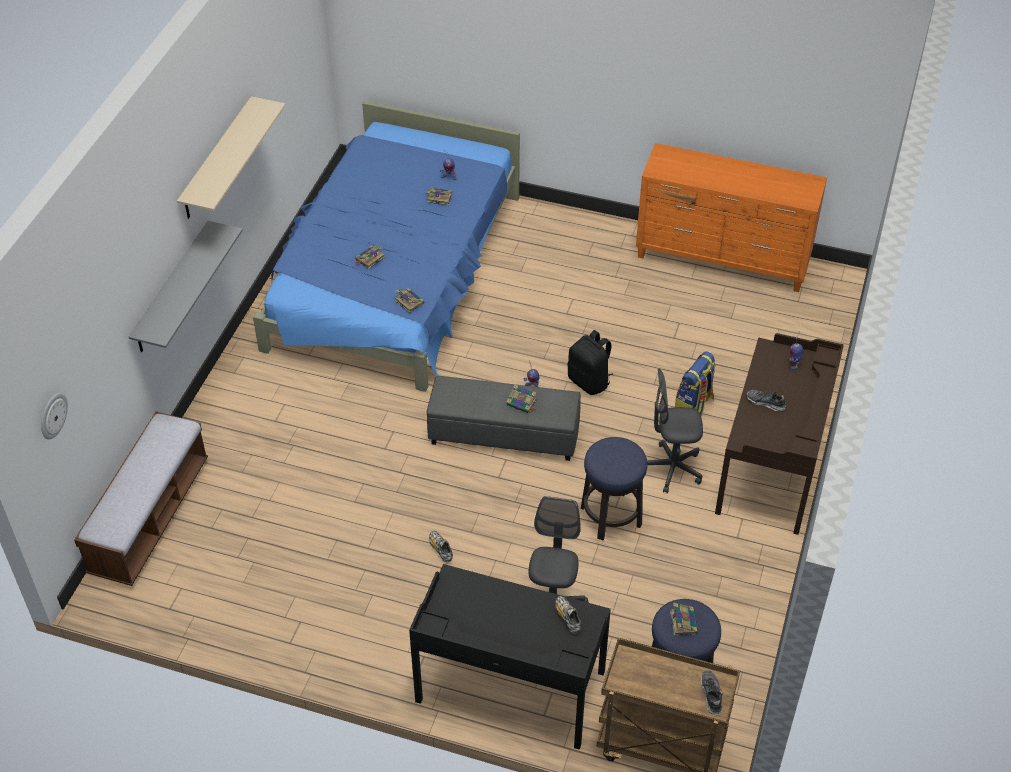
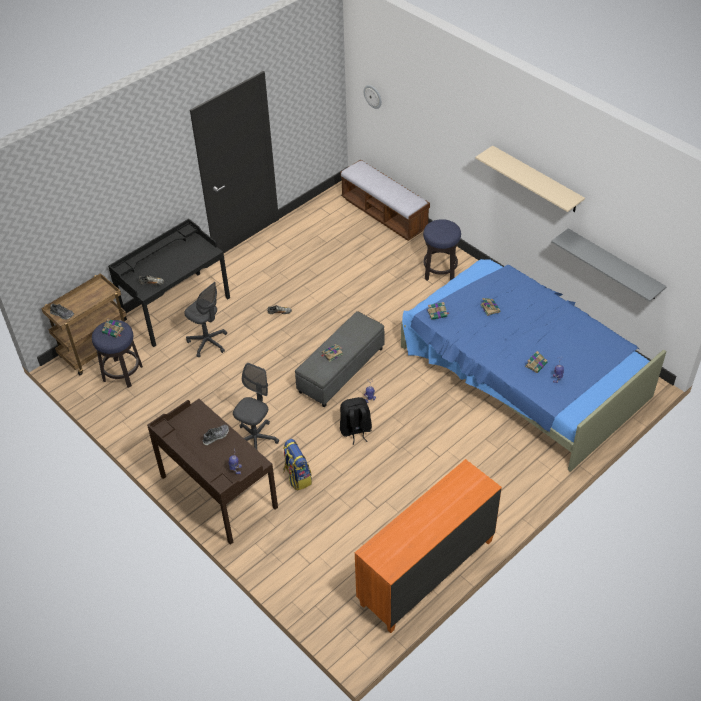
camera: 120 degrees right, 0 degrees up
(172, 288) = (469, 176): grey shelf -> grey shelf (614, 264)
(611, 516) = (244, 393): stool -> stool (440, 271)

